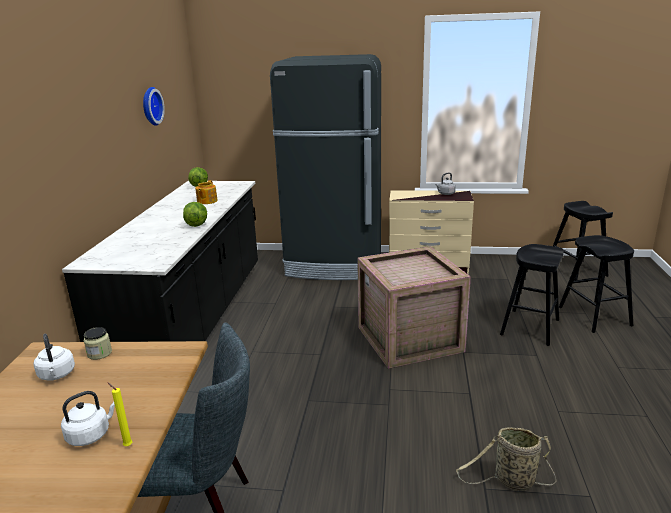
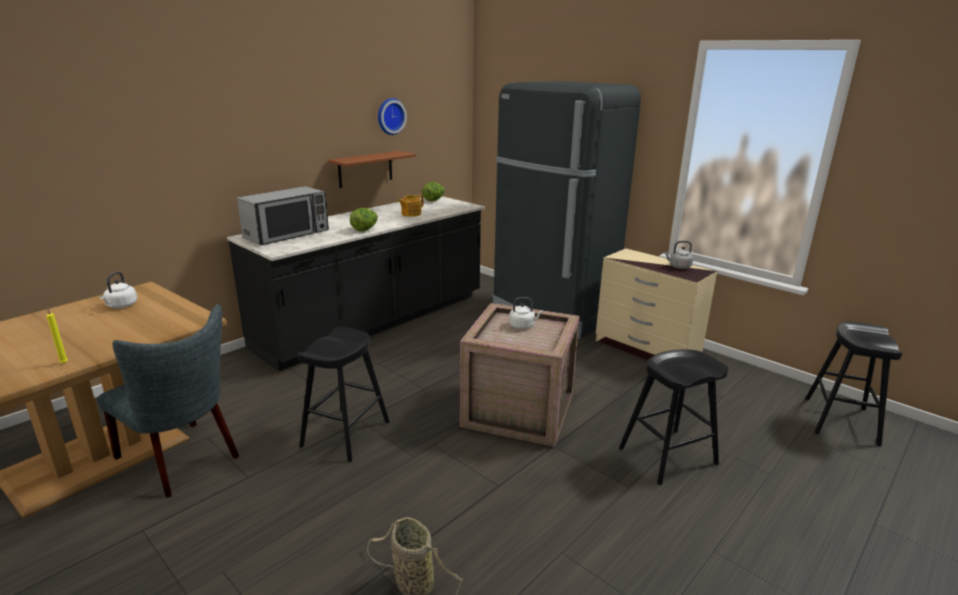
camera: 35 degrees right, 0 degrees up
(91, 435) = (65, 348): white kettle -> white kettle (523, 326)
(99, 353) = (162, 302): jar -> none
(128, 248) = (287, 234): none -> microwave
(143, 165) = (365, 169): none -> brown shelf
(594, 316) = (777, 482): black stool -> black stool (346, 434)

